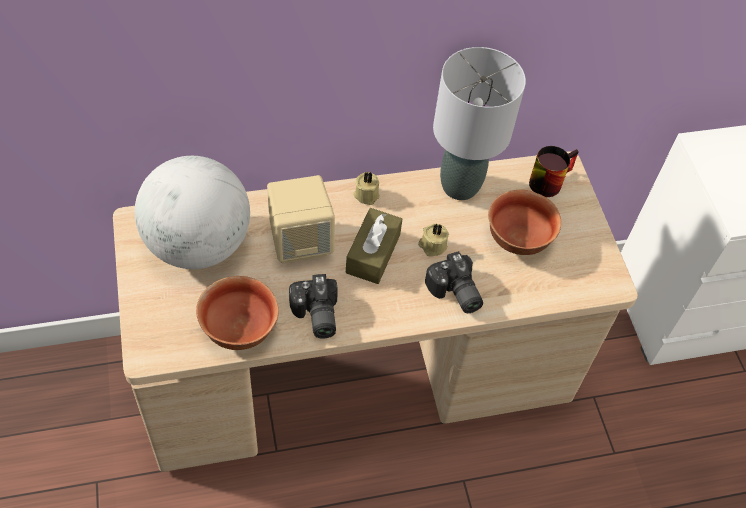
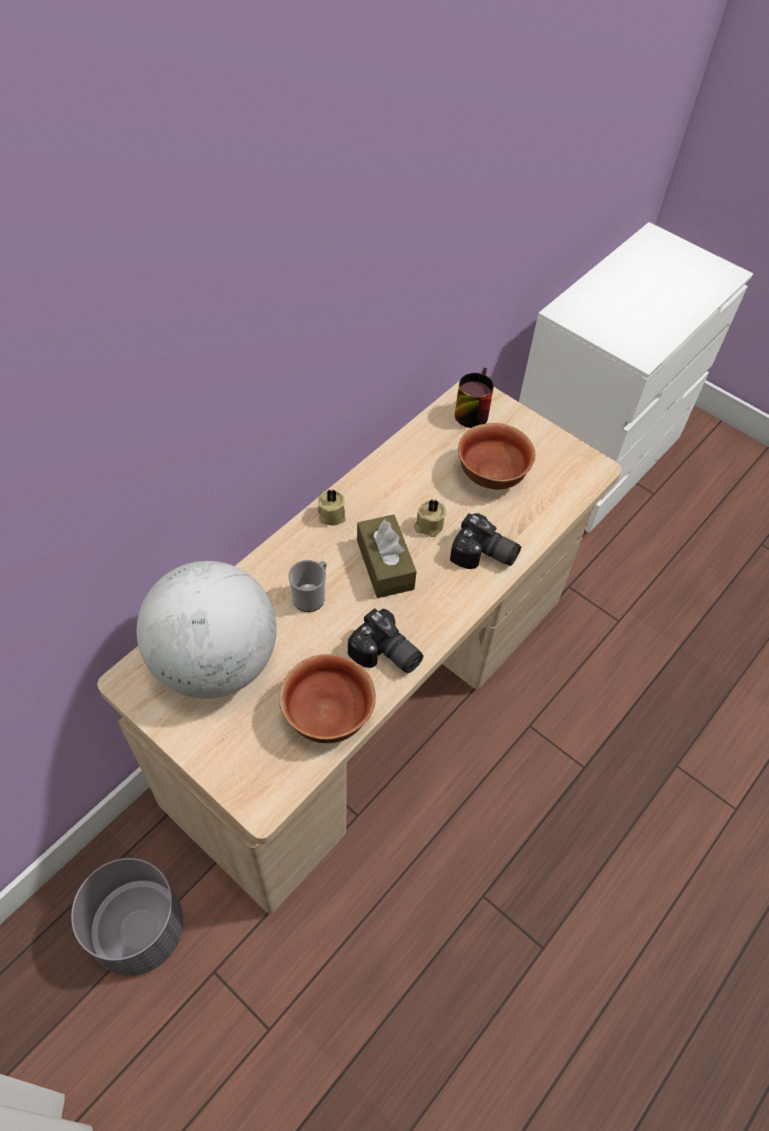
camera: 35 degrees left, 0 degrees up
(73, 418) = (138, 929): none -> grey planter
(300, 242) = (311, 596): beige speaker -> mug
(459, 187) = (405, 459): grey table lamp -> none

